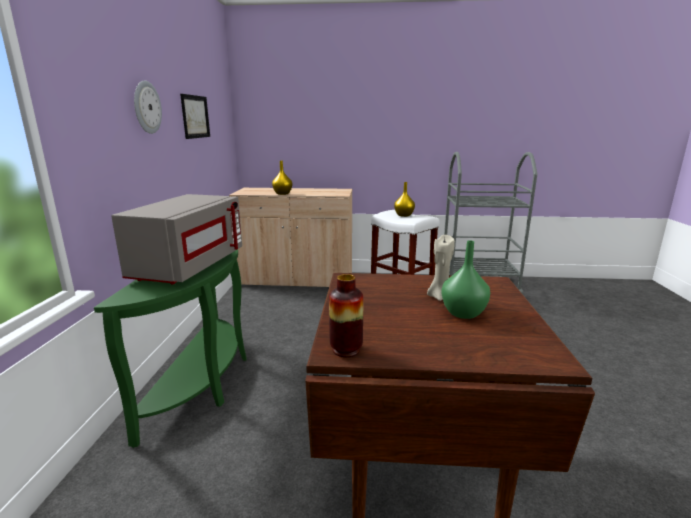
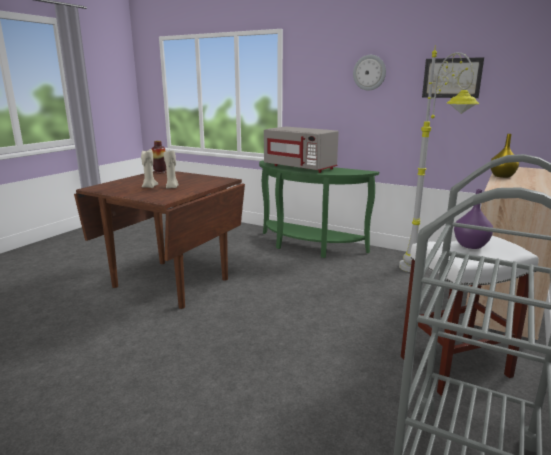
camera: 115 degrees right, 0 degrees up
(270, 303) = (424, 275): none -> grey floor lamp
(403, 215) = (470, 245): yellow vase -> purple vase
(462, 313) = (149, 187): green vase -> beige candle

